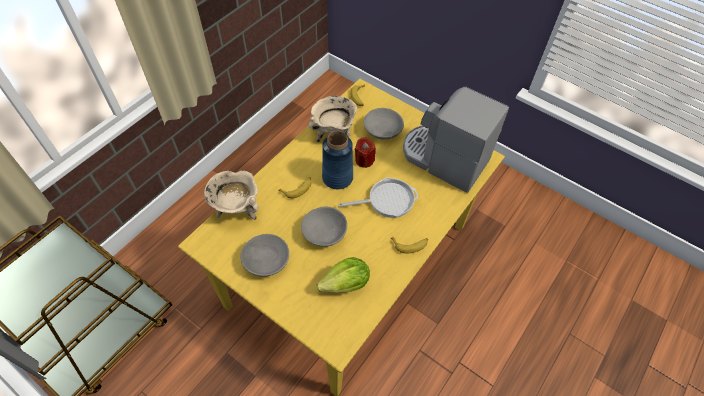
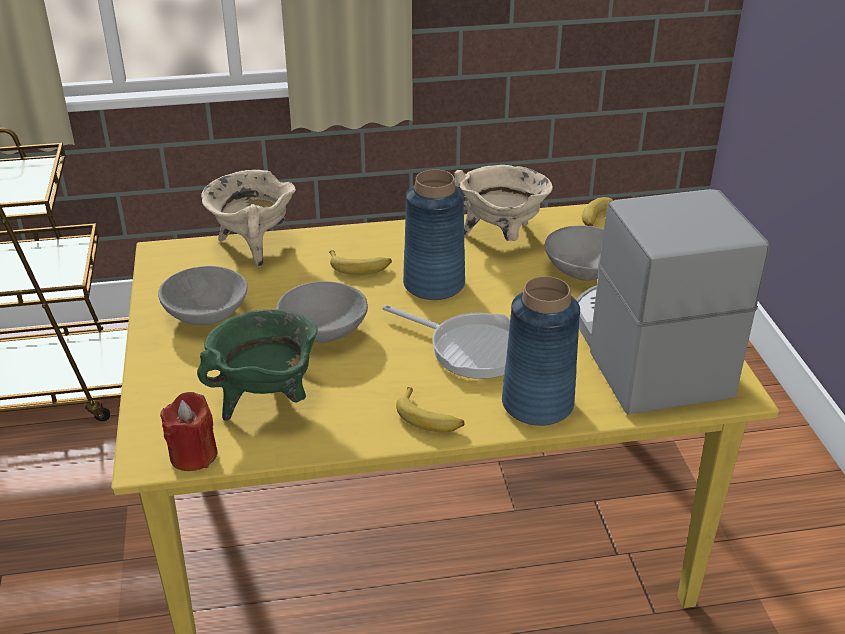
camera: 45 degrees right, 20 degrees down
(346, 284) = (267, 401): lettuce -> green cooking pot
(364, 160) = (504, 287): red candle -> red candle (193, 455)
(436, 210) = (538, 404): none -> blue vase

